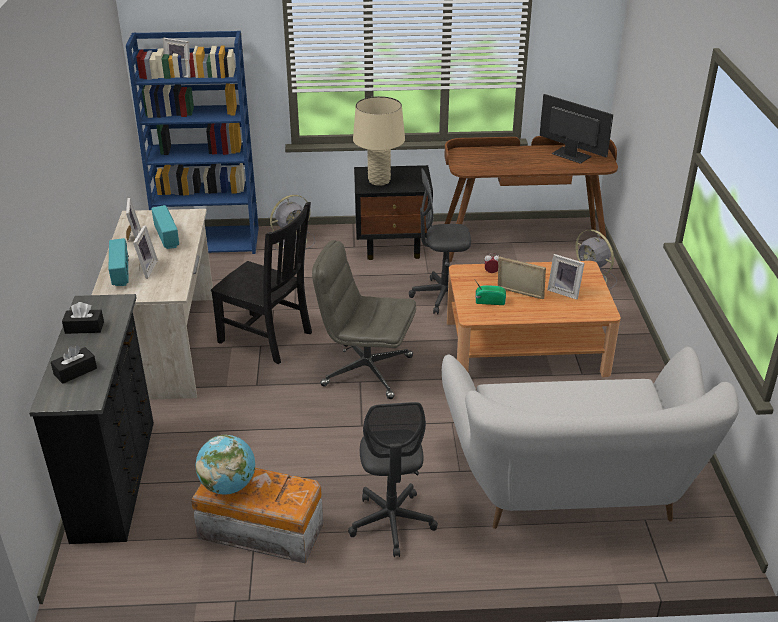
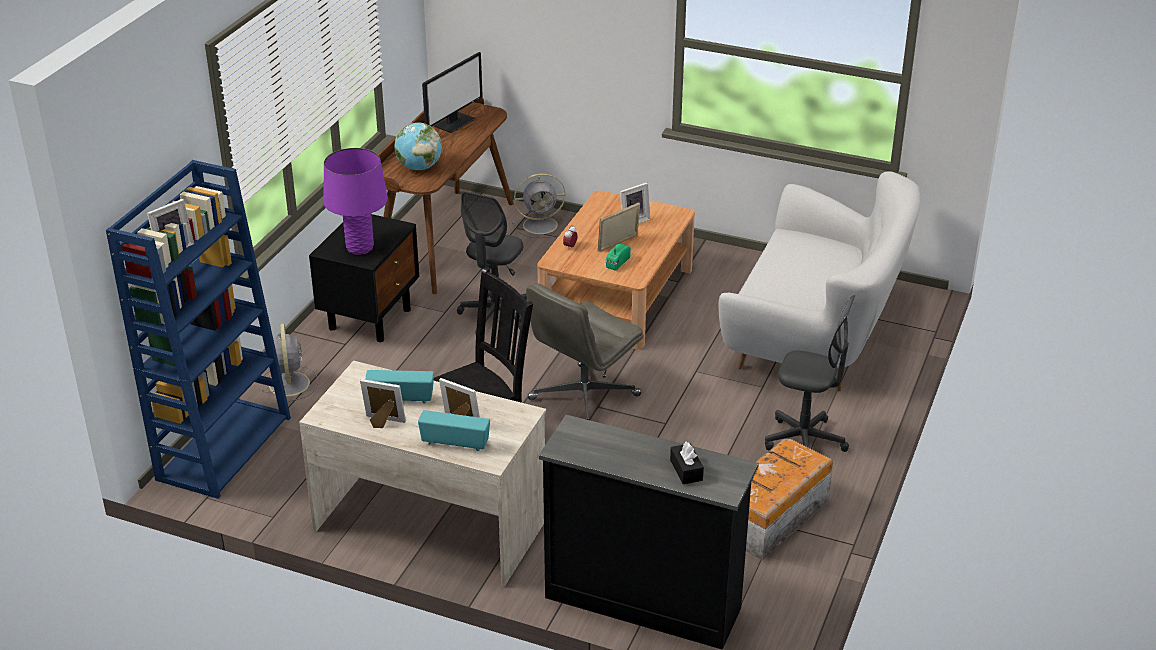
camera: 65 degrees left, 0 degrees up
(84, 327) = (609, 455): black tissue box -> none
(228, 485) = (764, 490): globe -> globe (419, 167)
(379, 181) = (360, 248): beige table lamp -> purple table lamp
(570, 155) = (454, 122): monitor -> monitor turned 150 degrees clockwise

